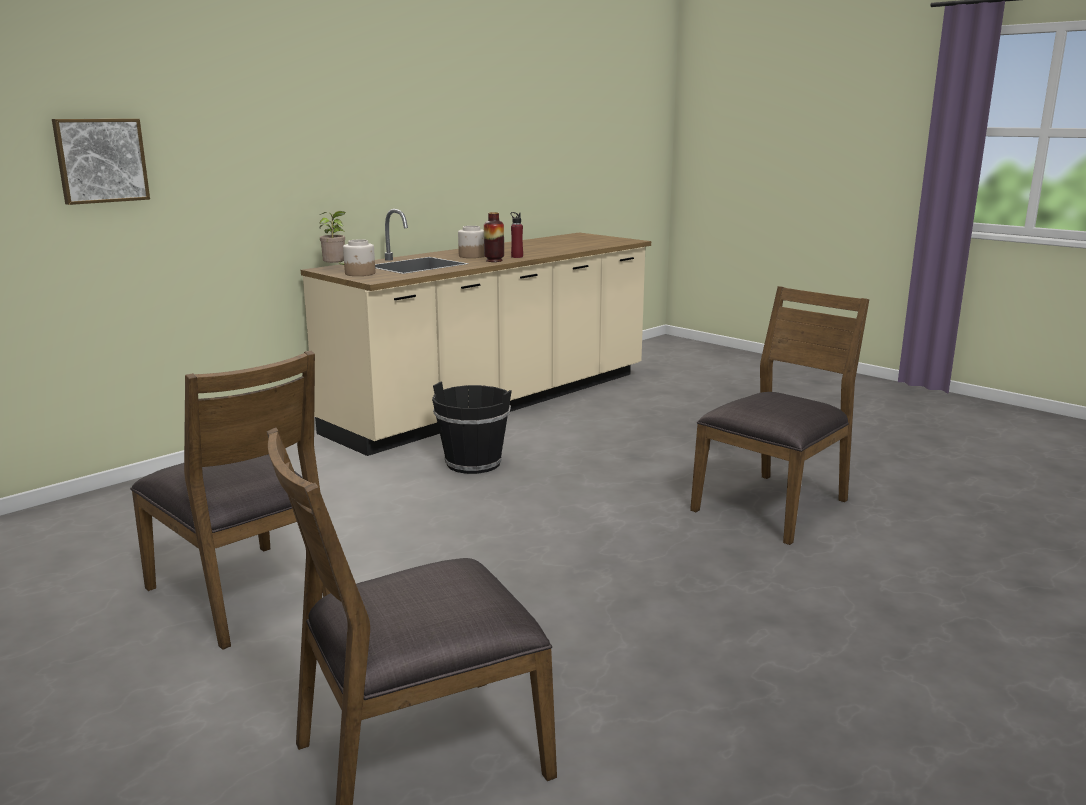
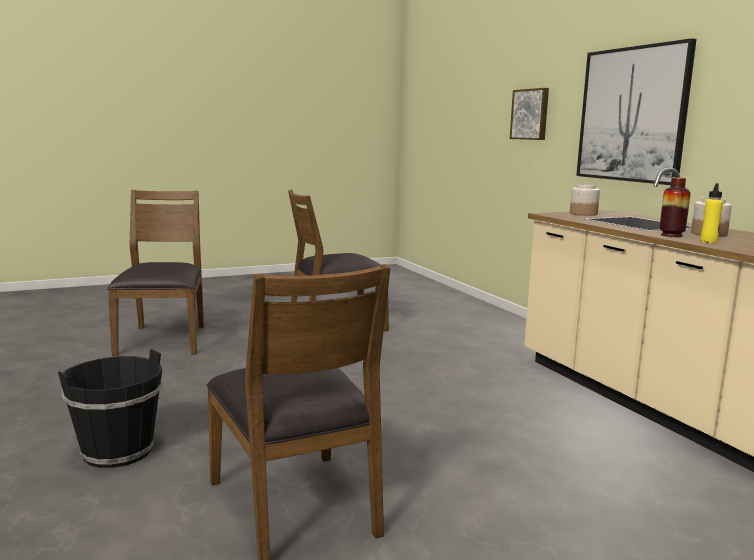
camera: 110 degrees right, 5 degrees down
(293, 157) = (632, 115): none -> picture
(336, 269) = (608, 212): potted plant -> none
(473, 463) = (501, 391): black bucket -> black bucket (117, 451)
(517, 257) = (708, 242): red bottle -> yellow bottle

